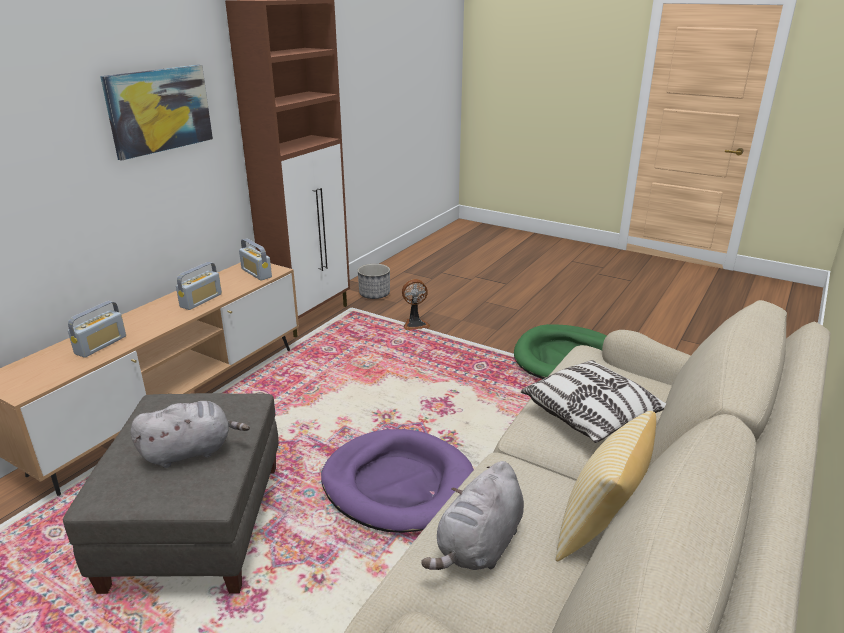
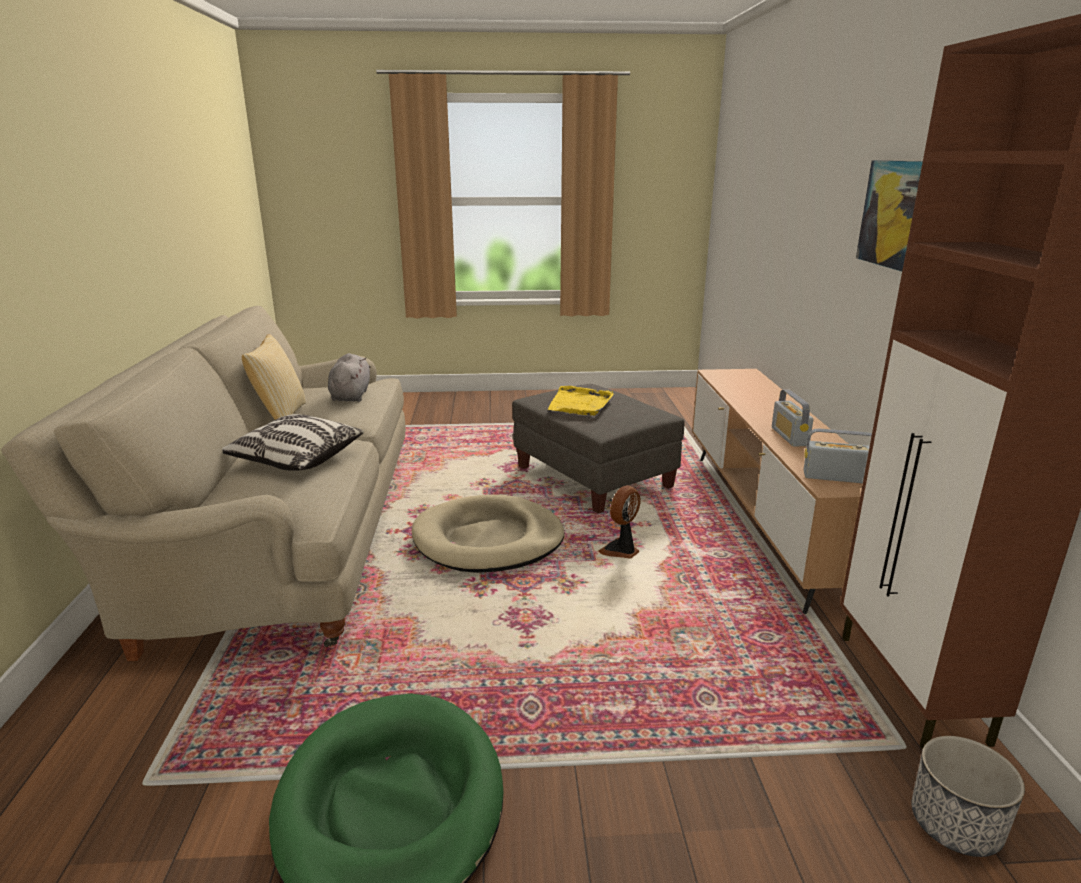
camera: 145 degrees right, 5 degrees down
(101, 345) = (750, 395): radio -> none
(191, 451) = (580, 404): grey plush toy -> yellow tray
(398, 484) = (488, 540): purple dog bed -> beige dog bed
(415, 324) = (743, 762): fan -> fan (621, 551)

